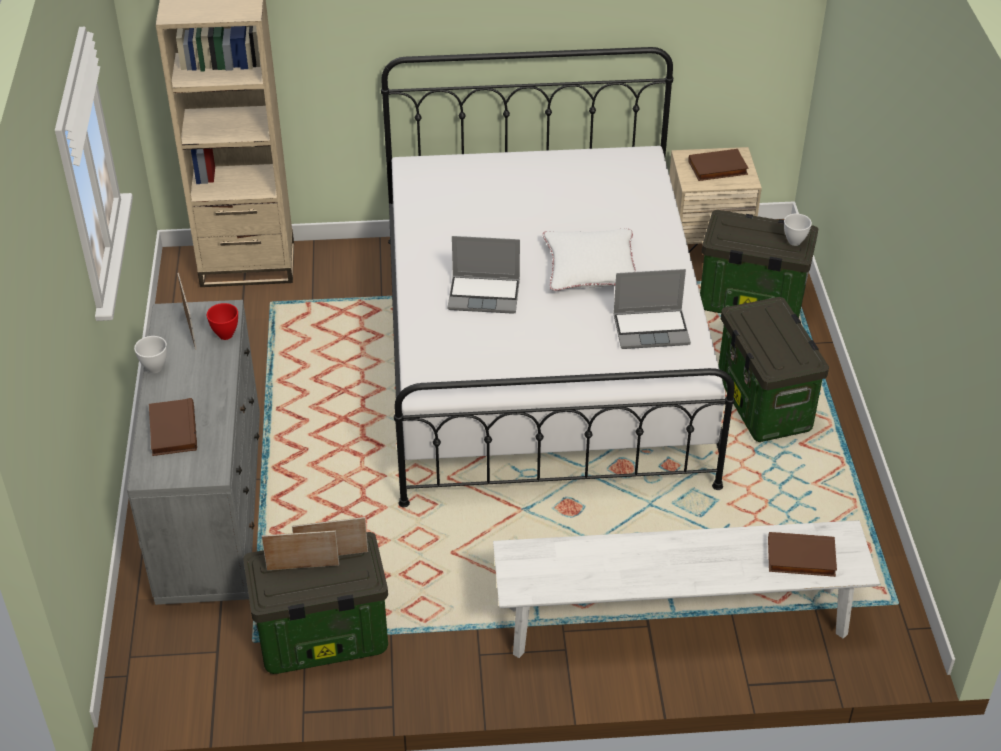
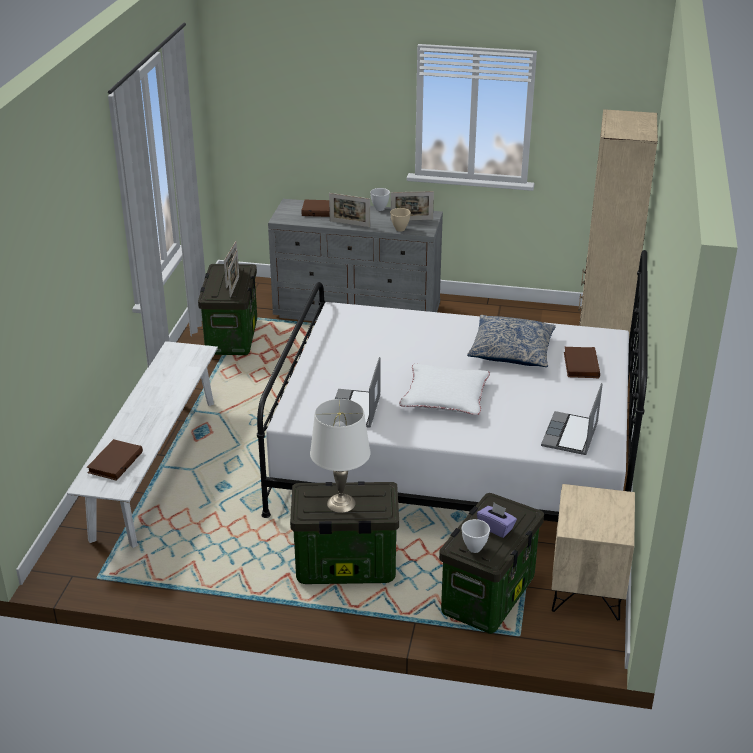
camera: 105 degrees right, 10 degrees down
(216, 390) = (349, 224): none -> picture frame
(226, 335) = (399, 229): red bowl -> beige bowl
(472, 232) = (511, 351): none -> pillow
(485, 295) = (429, 345): laptop -> laptop (571, 435)
(717, 169) = (595, 514): brown book -> brown book (580, 365)
(757, 232) = (496, 528): none -> purple tissue box
(781, 337) = (341, 503): none -> white table lamp

